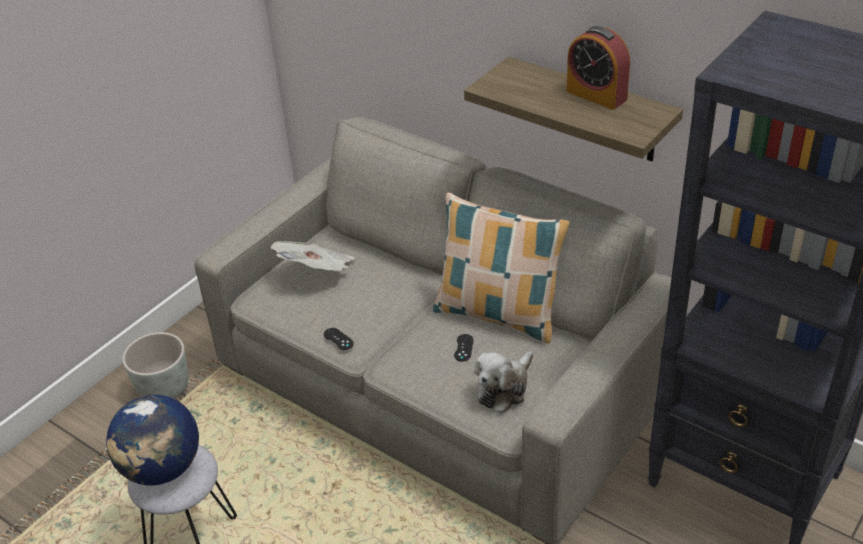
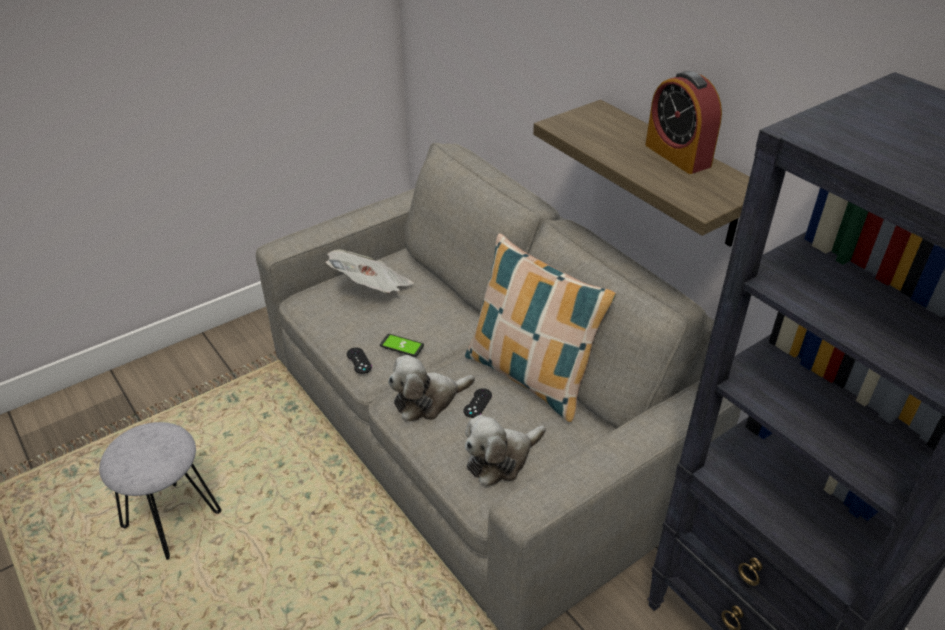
camera: 15 degrees right, 0 degrees up
(162, 469) = (139, 447): globe -> none
(164, 391) = (219, 369): grey planter -> none
(371, 316) = (401, 346): none -> phone
(418, 357) = (428, 400): none -> plush toy

